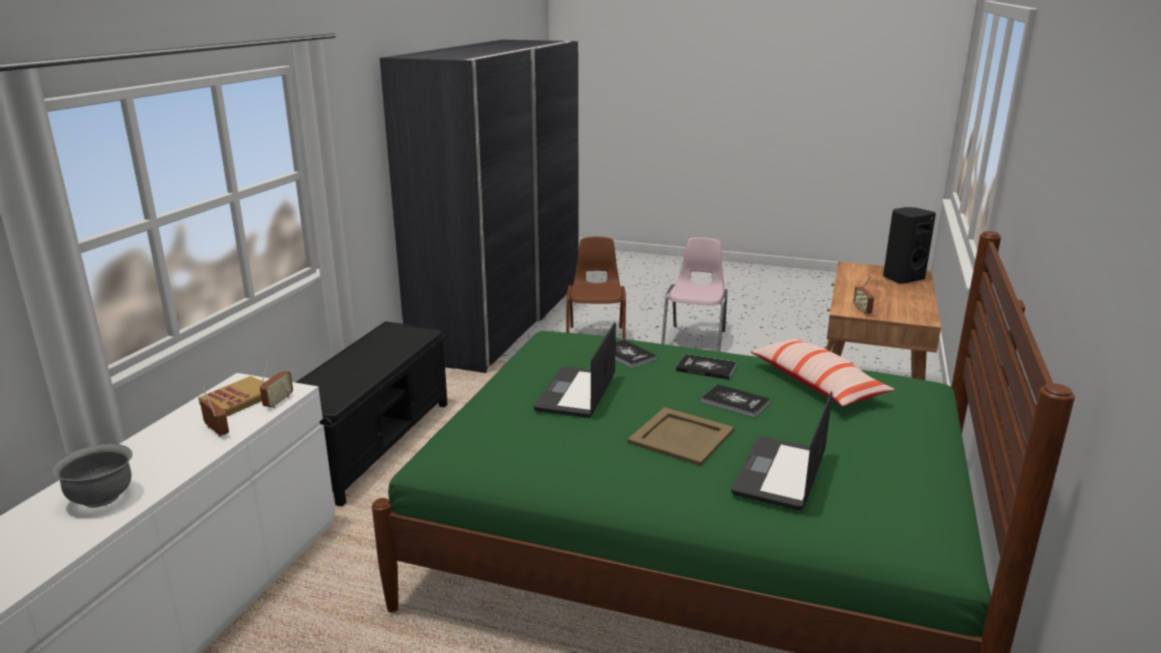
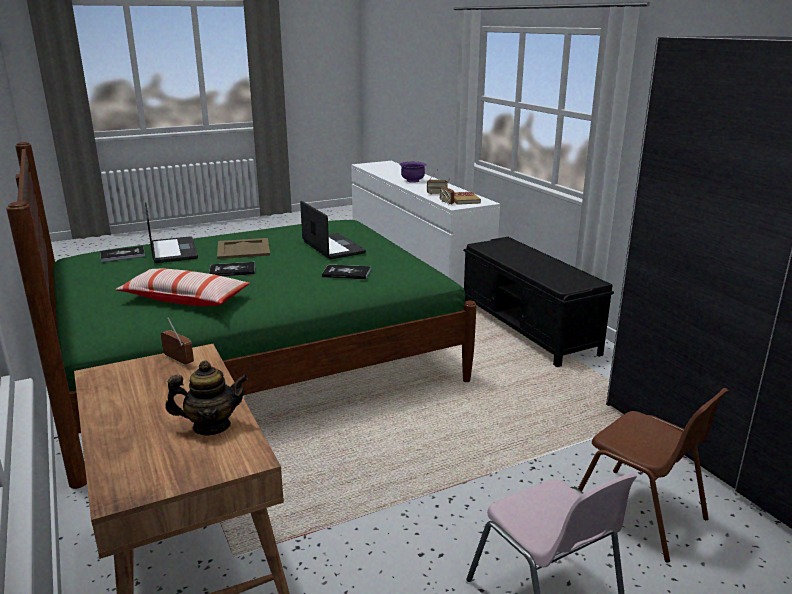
camera: 135 degrees right, 0 degrees up
(102, 498) = (412, 181): grey bowl -> purple bowl
(706, 368) = (278, 282): book -> book (122, 255)
(861, 279) = (211, 426): none -> teapot
(902, 278) = (145, 459): black speaker -> none

